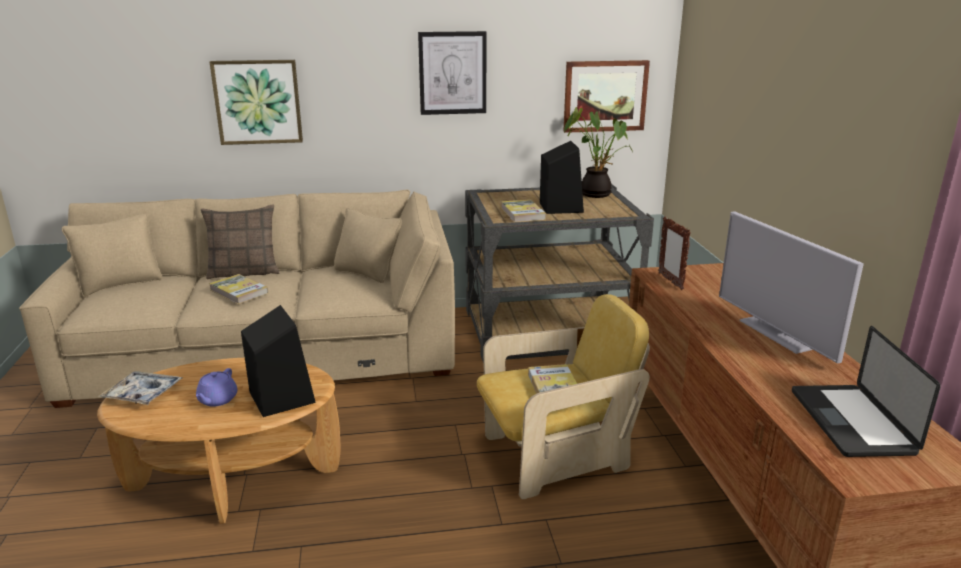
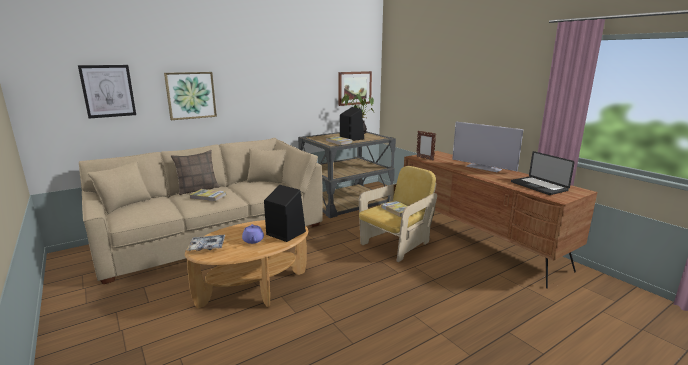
camera: 25 degrees left, 5 degrees down
(452, 73) = (289, 78): picture -> picture (108, 91)

